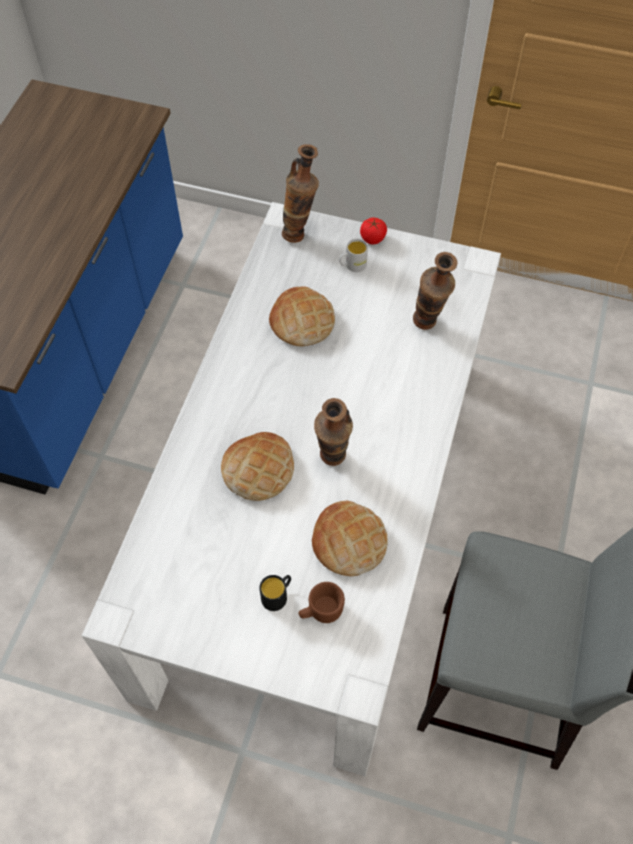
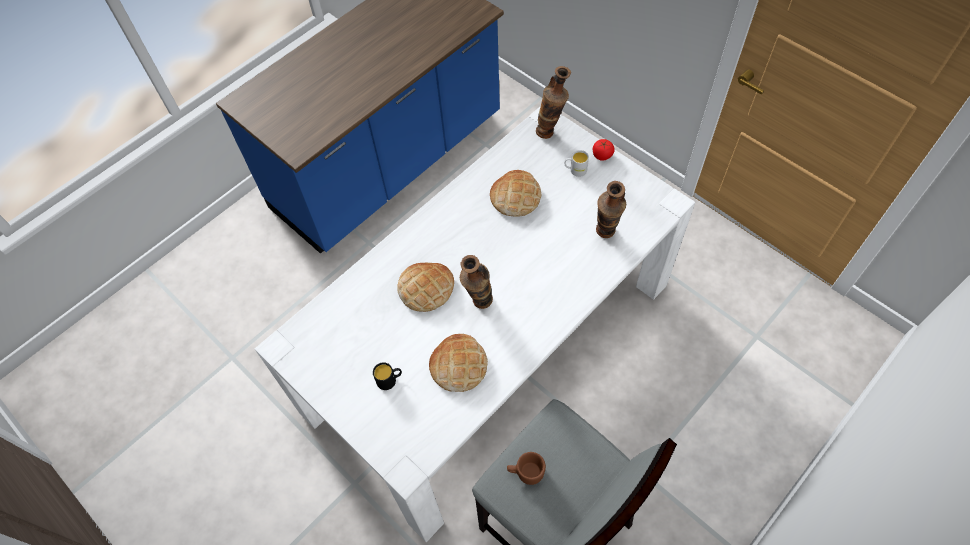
camera: 30 degrees right, 0 degrees up
(320, 611) = (412, 404): brown mug -> brown mug (526, 472)

